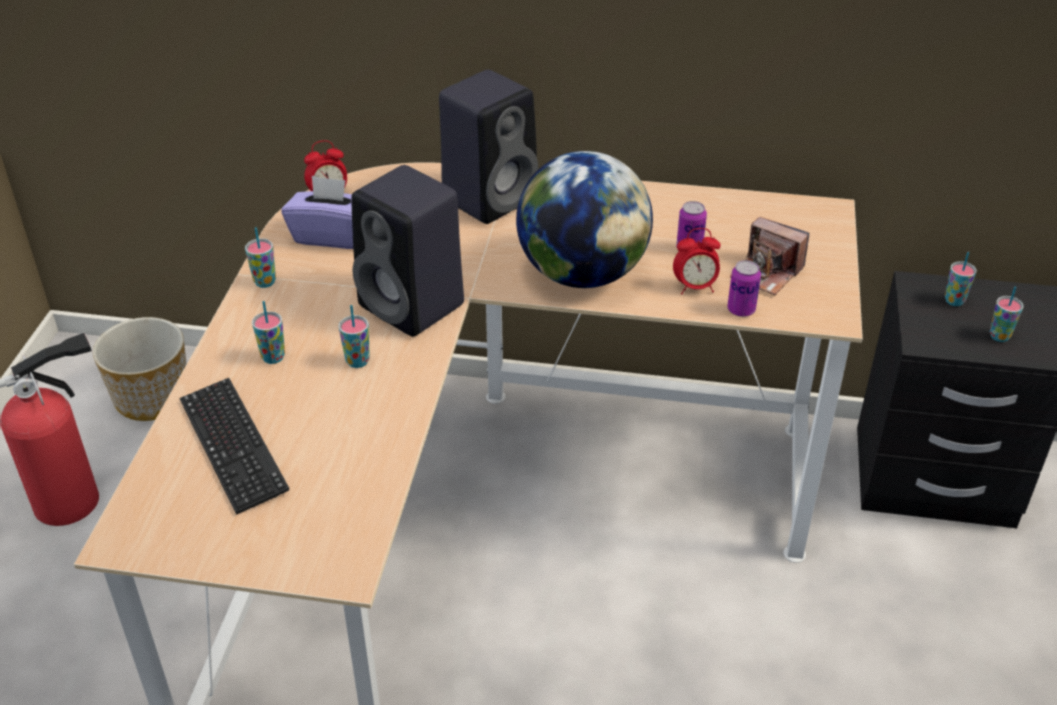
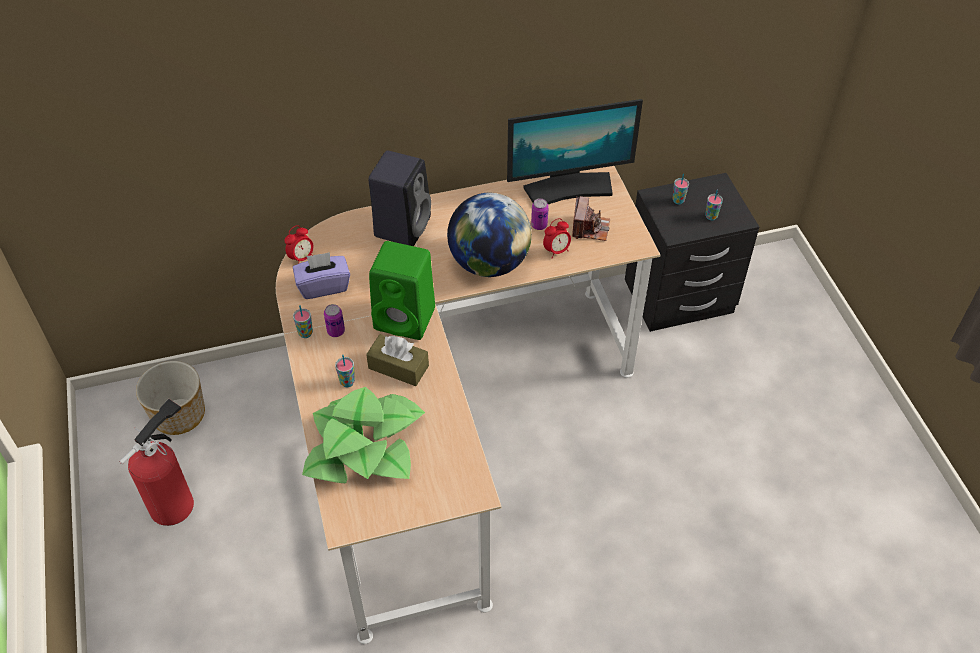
camera: 25 degrees left, 10 degrees up
(233, 446) = (365, 446): keyboard -> potted plant
(357, 361) = (398, 367): cup -> brown tissue box
(414, 306) = (407, 319): black speaker -> green speaker
(741, 310) = (589, 257): can -> can (336, 331)
(765, 217) = (569, 188): none -> monitor
(766, 273) = (590, 228): camera -> camera turned 90 degrees counterclockwise

